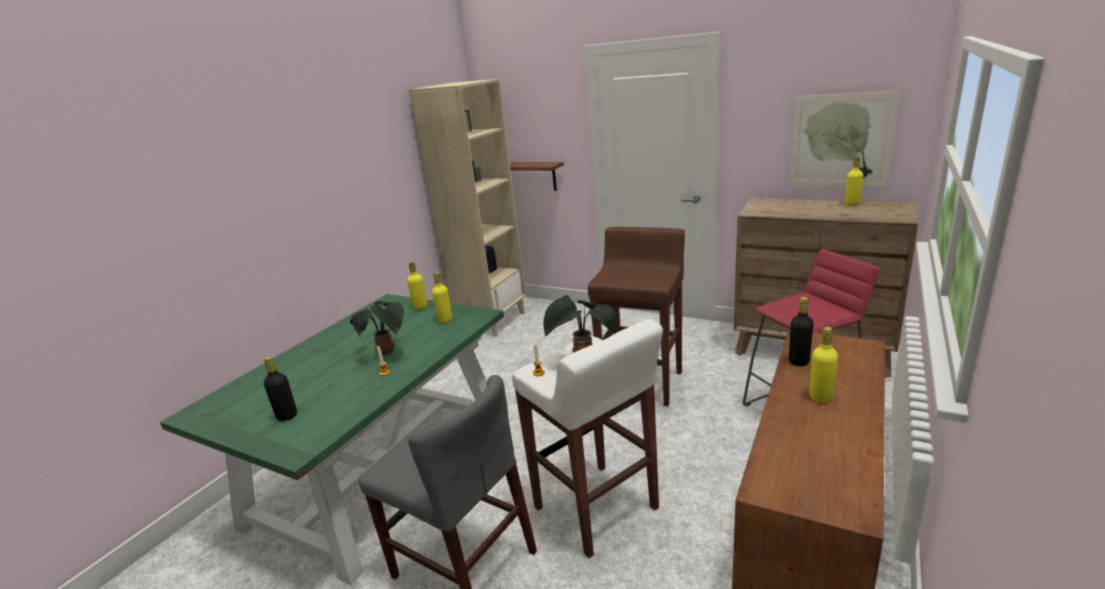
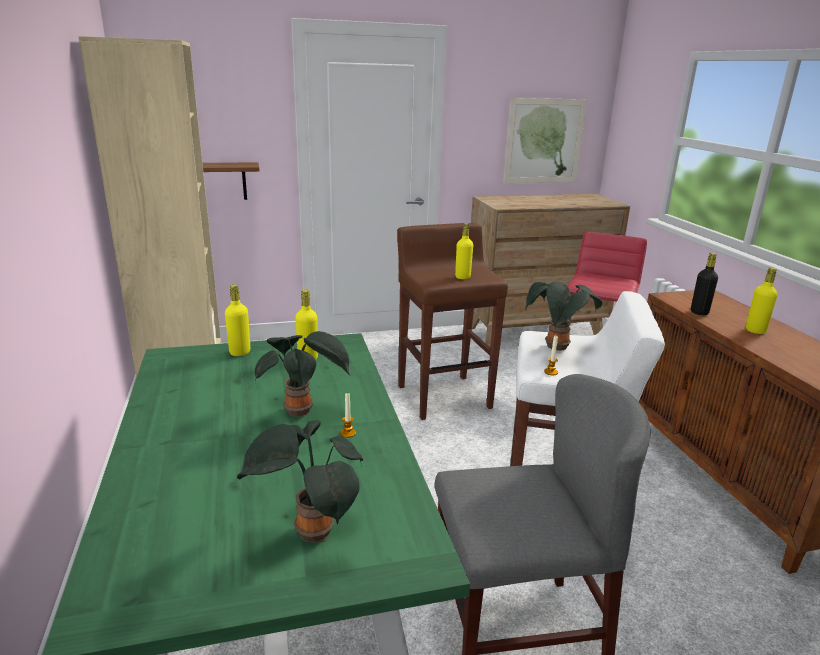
camera: 45 degrees left, 0 degrees up
(287, 416) = (309, 533): black bottle -> potted plant
(851, 203) = (559, 196): yellow bottle -> yellow bottle (462, 277)

